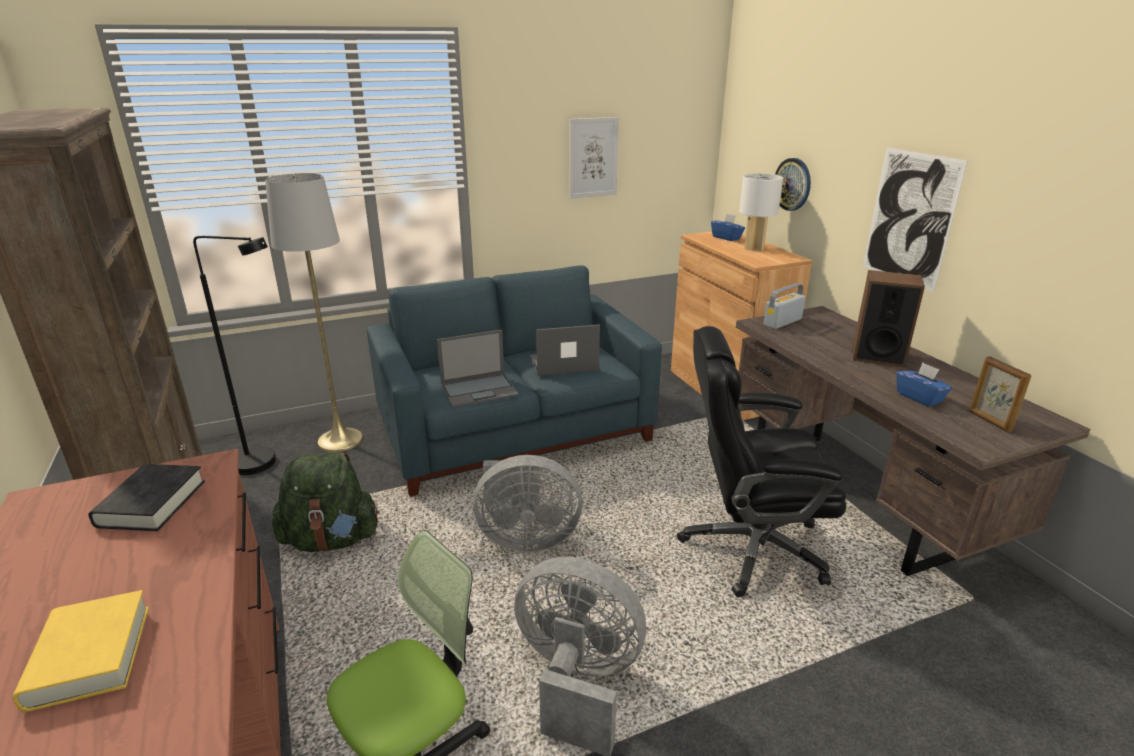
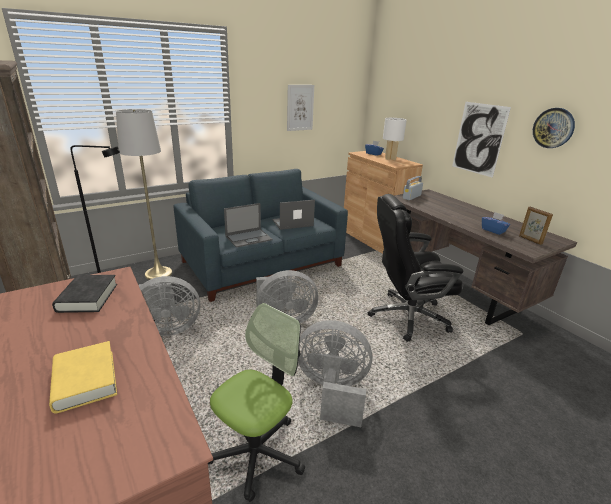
camera: 10 degrees left, 0 degrees up
(331, 539) = (168, 328): green backpack -> grey fan
(792, 184) = (410, 123): wall clock -> wall clock (553, 128)
(877, 356) = (465, 212): speaker -> none

